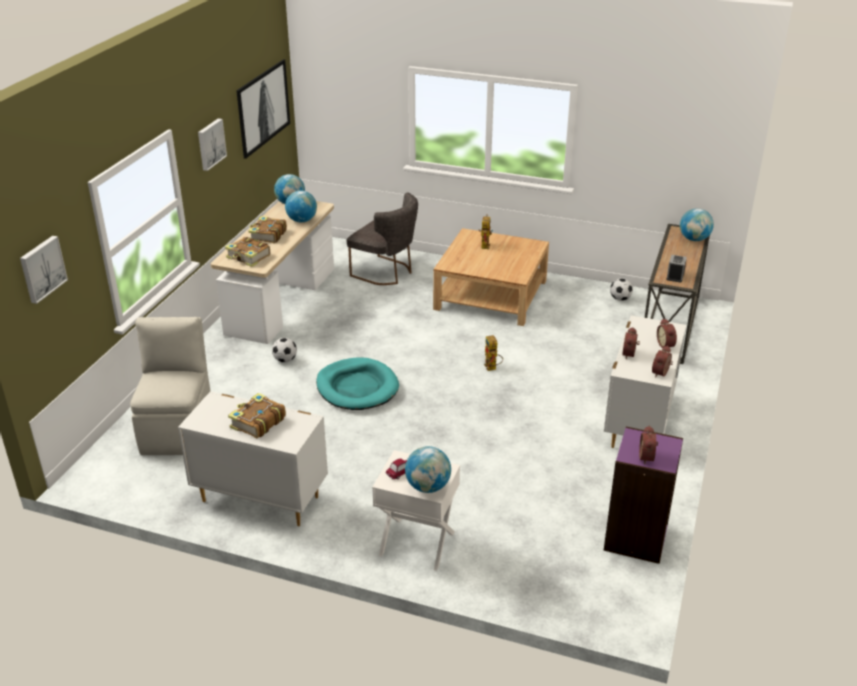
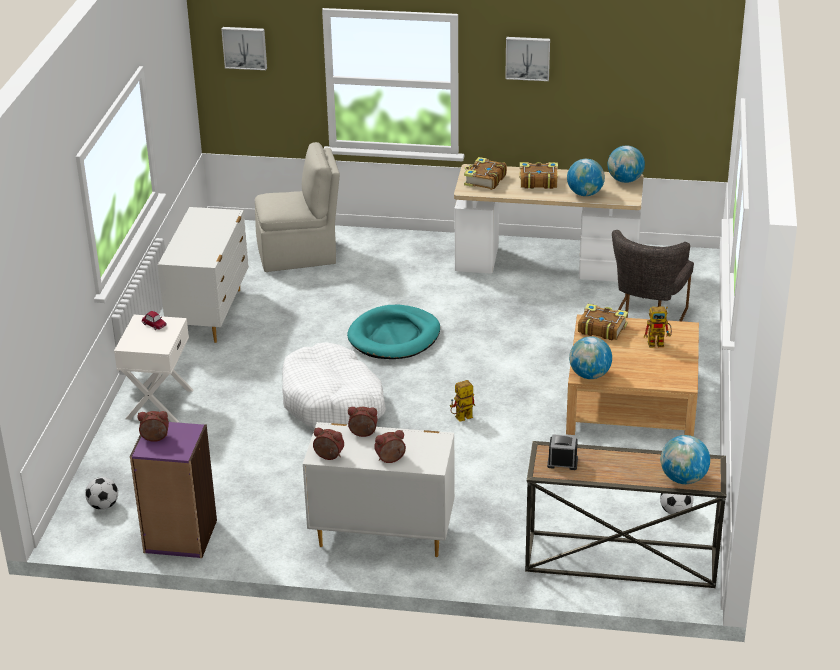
camera: 80 degrees right, 0 degrees up
(257, 422) = (199, 239): book -> book (601, 328)
(263, 107) = (654, 65): picture -> none
(285, 360) = (430, 287): football -> football (103, 506)
(428, 487) = (135, 341): globe -> globe (589, 375)
(449, 431) = (333, 402): none -> white dog bed

